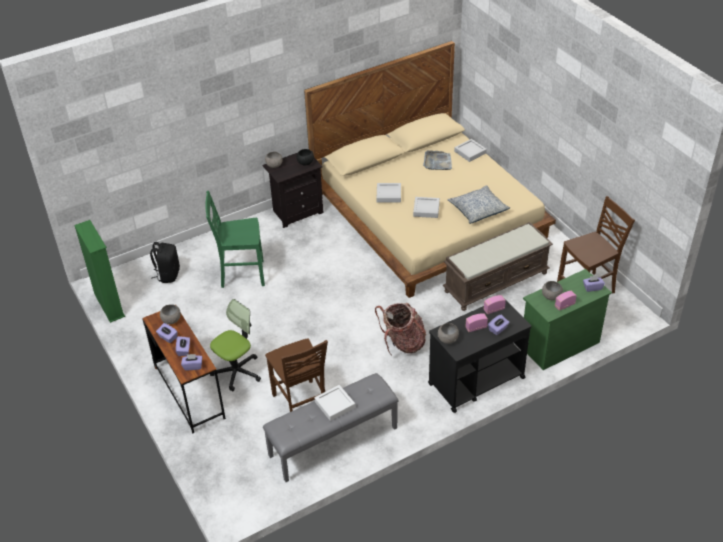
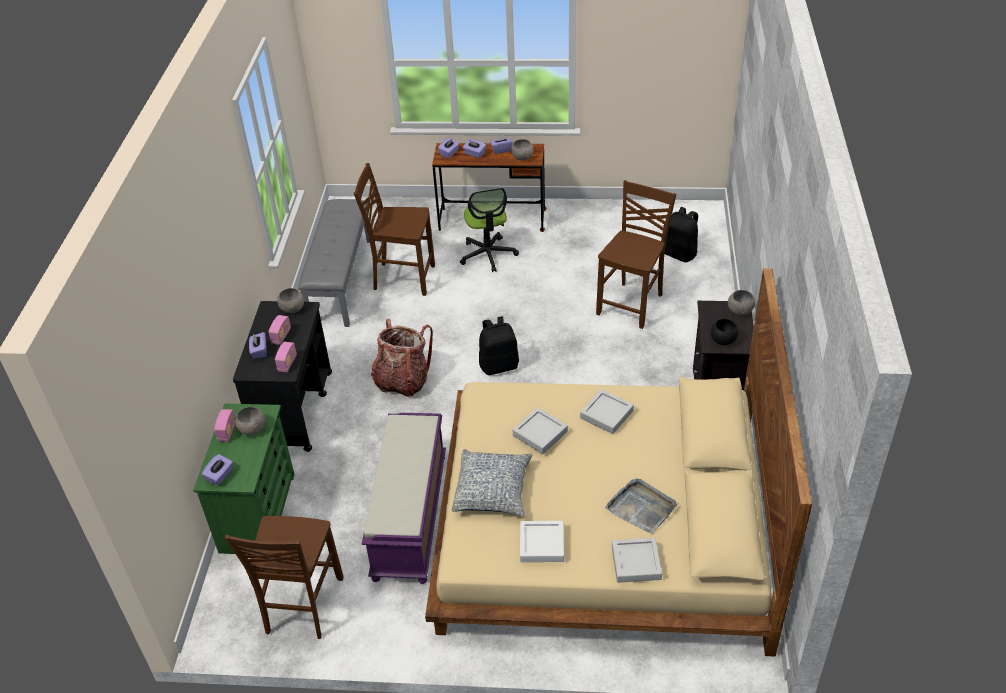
camera: 125 degrees right, 0 degrees up
(109, 305) = (663, 205): green bookcase -> none
(241, 274) = (632, 304): green chair -> brown chair
(335, 404) = (335, 242): white tray -> white tray (542, 544)
(350, 306) = (499, 365): none -> black backpack
(496, 281) = (411, 517): brown bench -> purple bench

